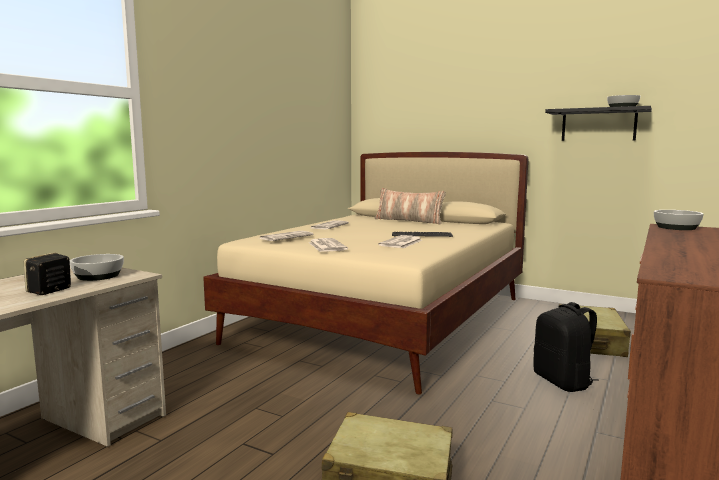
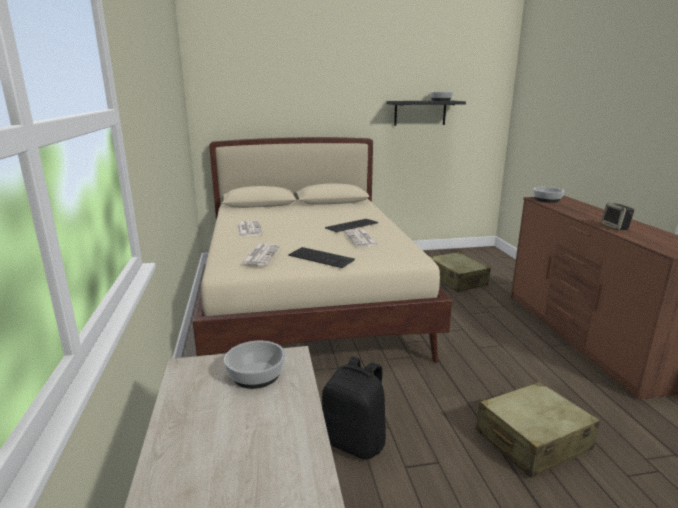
camera: 40 degrees left, 10 degrees up
(49, 291) = (277, 419): speaker -> speaker (615, 227)
(326, 246) = (320, 258): newspaper -> keyboard
(409, 221) = (294, 208): pillow -> none
(563, 382) = (488, 316): black backpack -> black backpack (355, 442)

